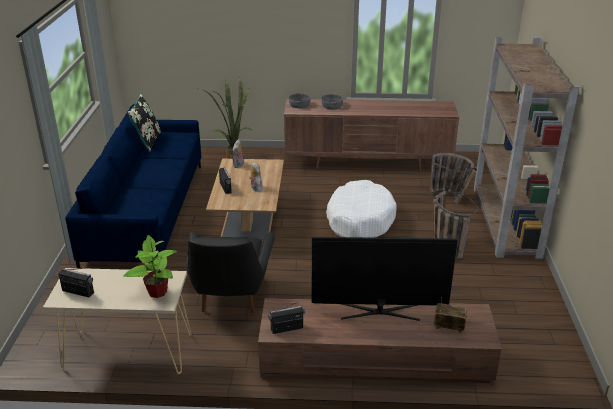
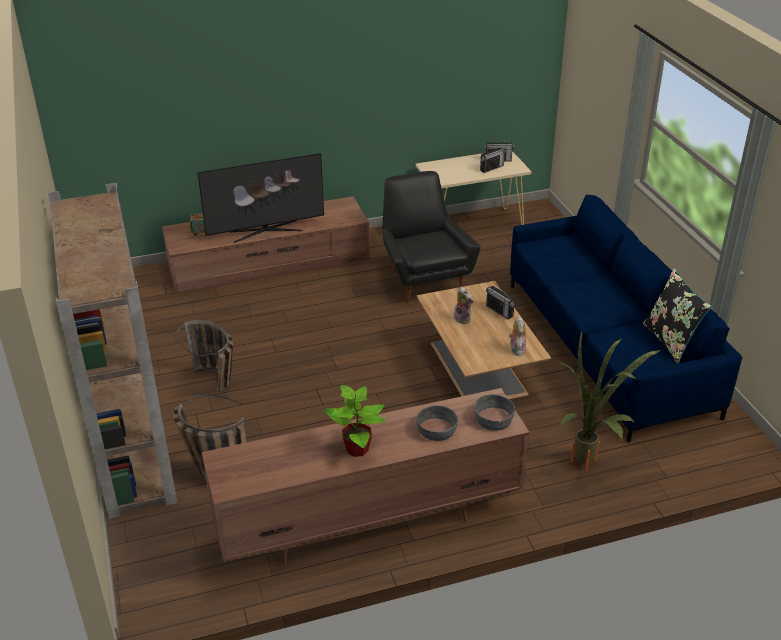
camera: 160 degrees right, 5 degrees up
(157, 292) = (440, 170): potted plant -> potted plant (358, 449)
(287, 328) = (336, 207): radio -> radio (491, 168)
(359, 219) = (336, 400): white dog bed -> none

